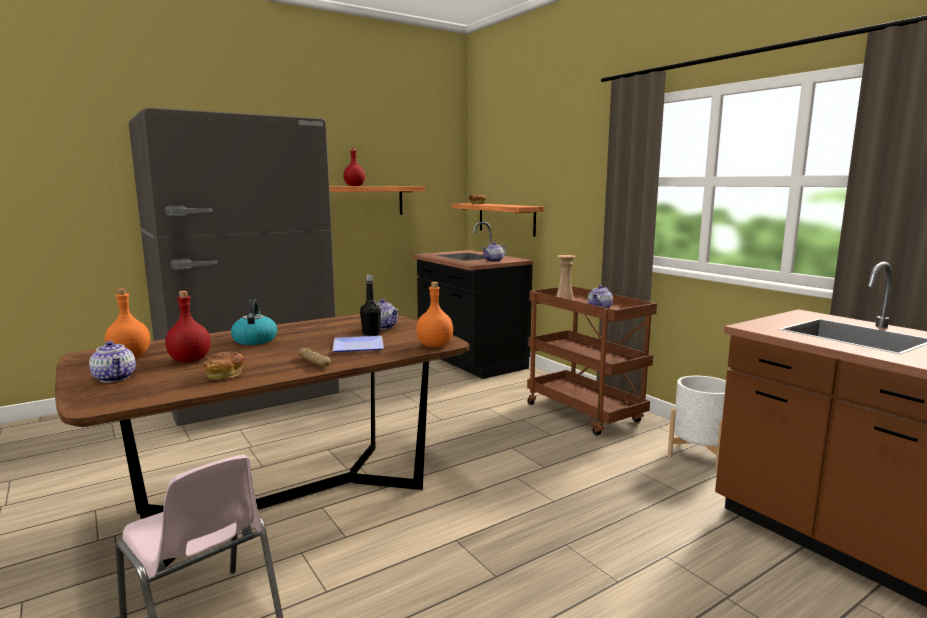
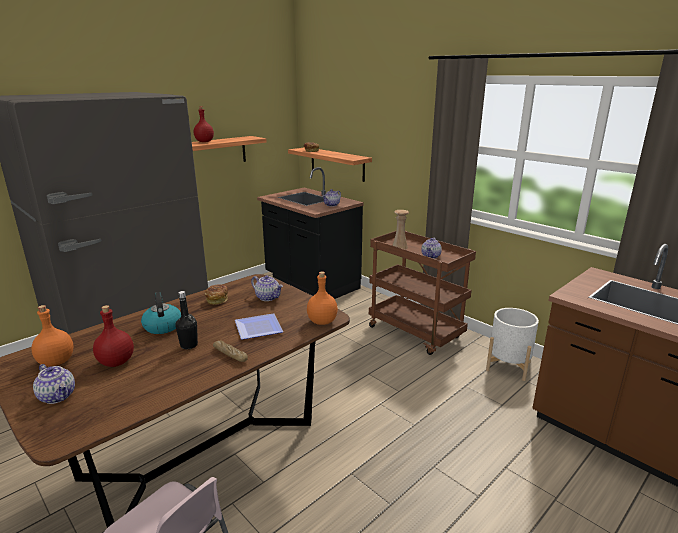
camera: 10 degrees left, 10 degrees up
(225, 375) = (159, 381): bread -> bread (217, 300)
(371, 334) = (262, 309): black bottle -> black bottle (189, 345)

